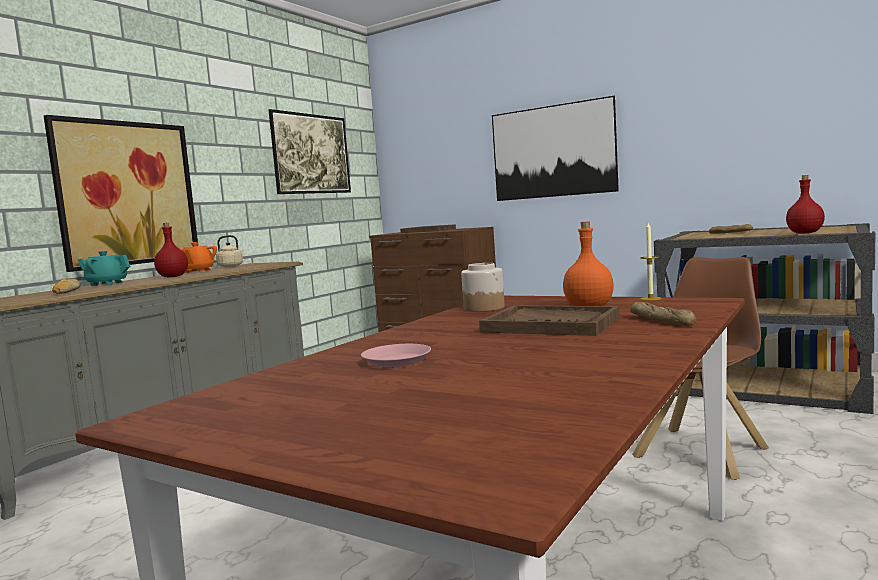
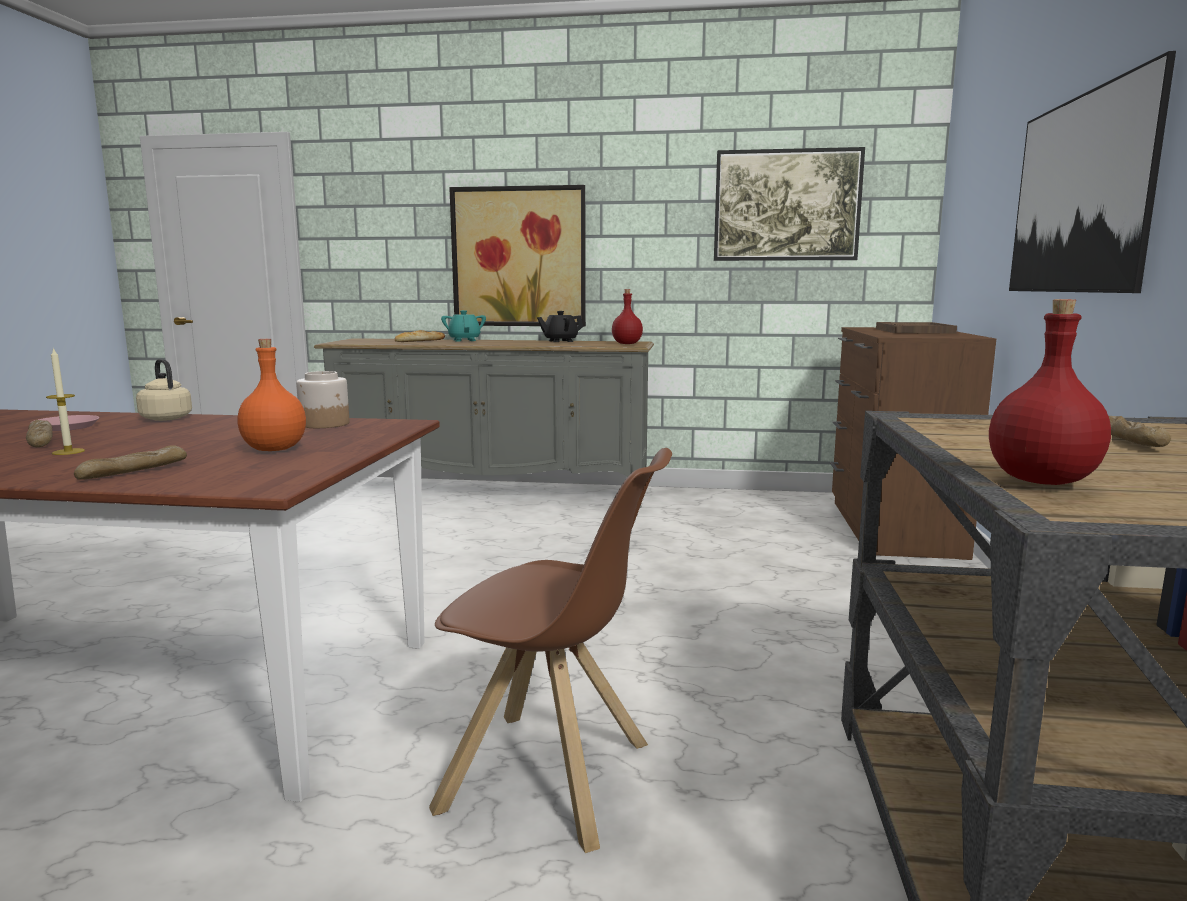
camera: 65 degrees right, 5 degrees up
(172, 277) = (506, 342): red bottle -> red bottle (627, 344)
(198, 271) = (560, 341): orange teapot -> black teapot
(228, 266) = (602, 341): beige kettle -> beige kettle (165, 418)
(488, 356) = (41, 441): none -> bread
(551, 324) = (175, 445): brown tray -> none
(650, 298) = (324, 464): candle -> candle (68, 452)

